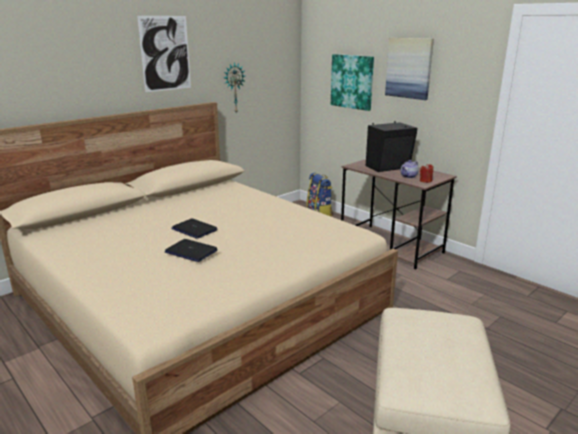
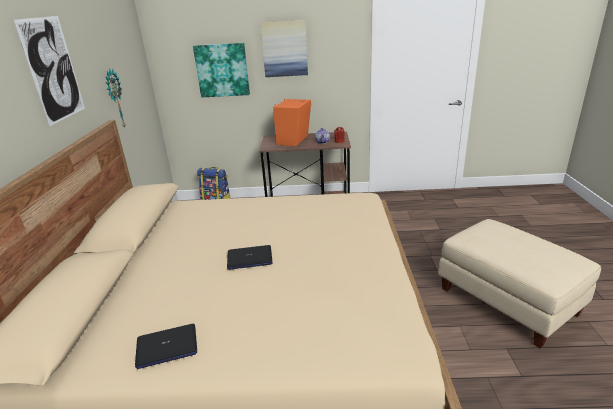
camera: 45 degrees left, 5 degrees up
(191, 251) = (300, 276): laptop -> laptop (166, 347)
(389, 167) = (294, 140): black speaker -> orange speaker

